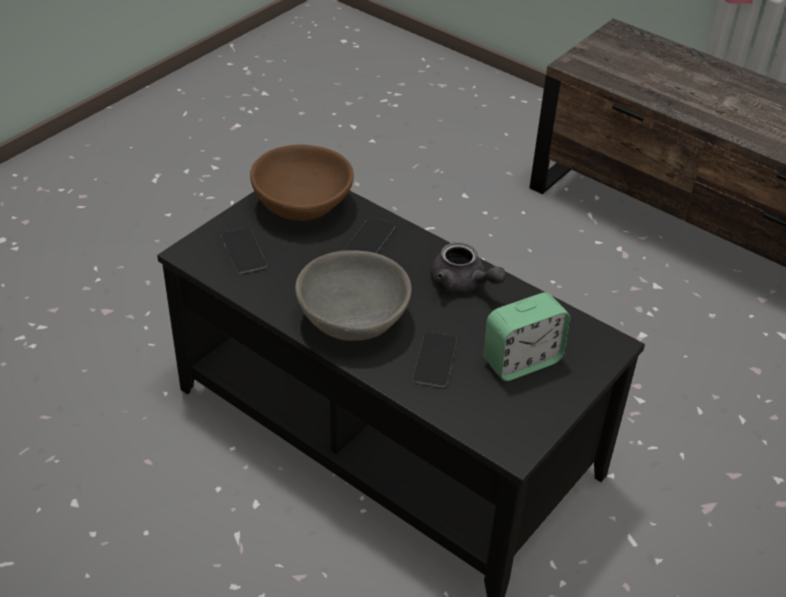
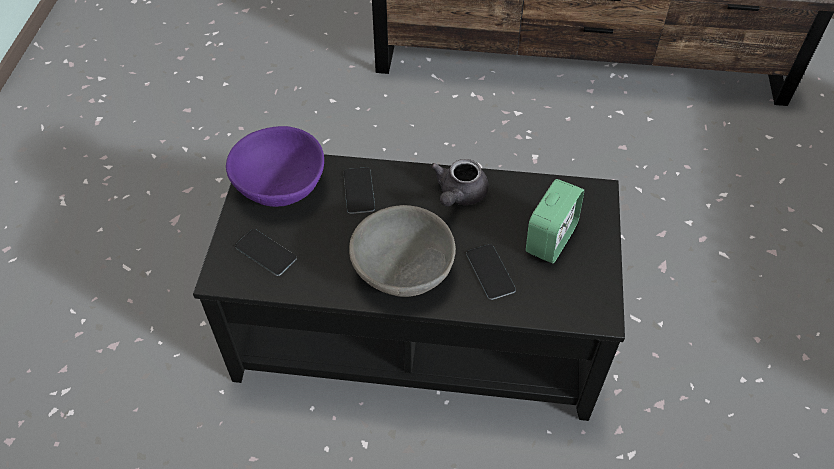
camera: 30 degrees left, 10 degrees up
(302, 206) = (280, 186): brown bowl -> purple bowl
(462, 284) = (459, 195): grey teapot -> grey teapot turned 105 degrees clockwise

